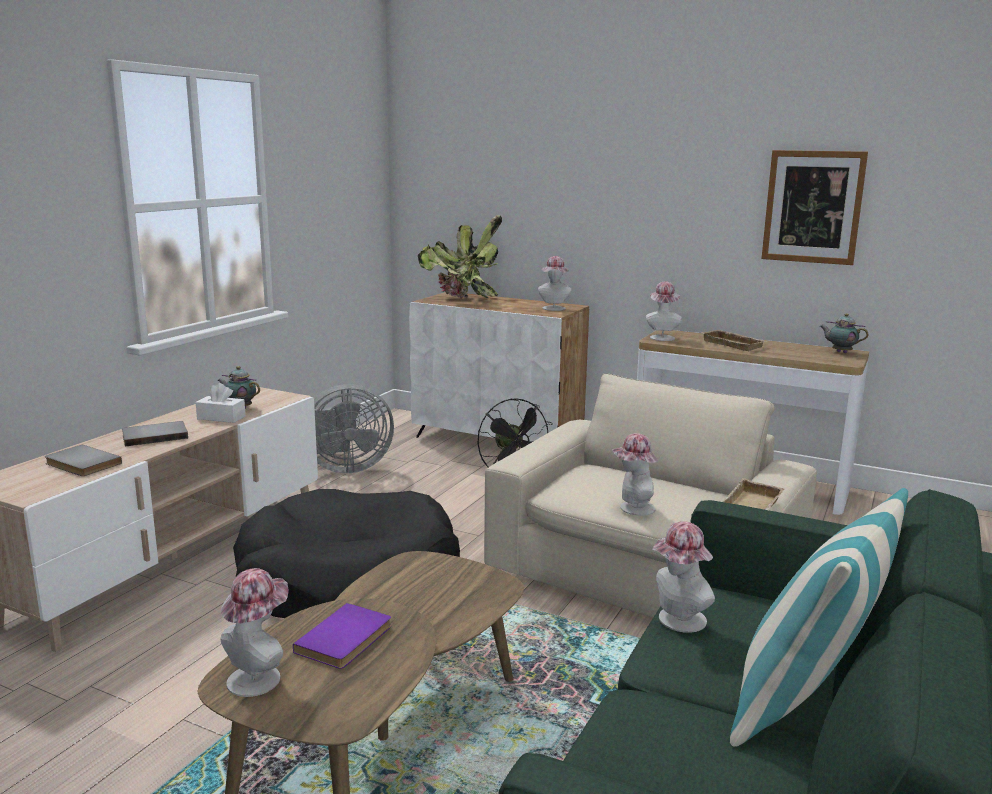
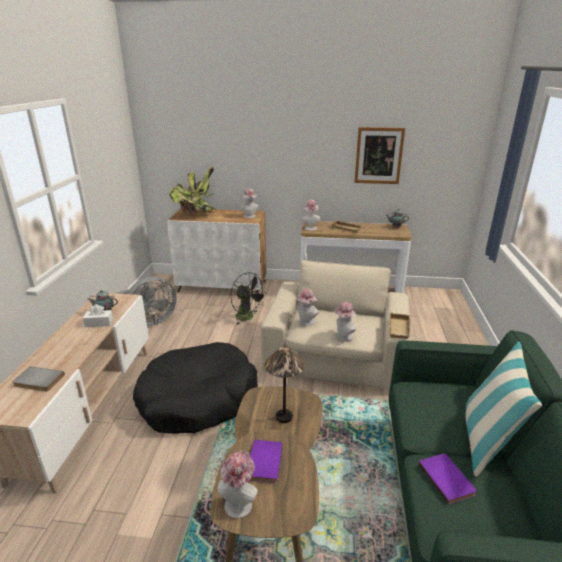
camera: 20 degrees left, 10 degrees up
(155, 436) = (68, 347): grey book -> none
(436, 597) = (284, 416): none -> table lamp
(665, 735) = (447, 479): none -> purple book
(677, 621) = (411, 408): hat -> hat (306, 322)

